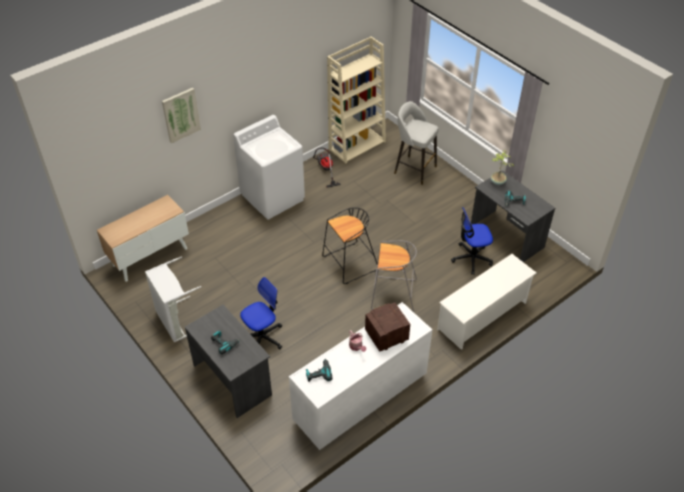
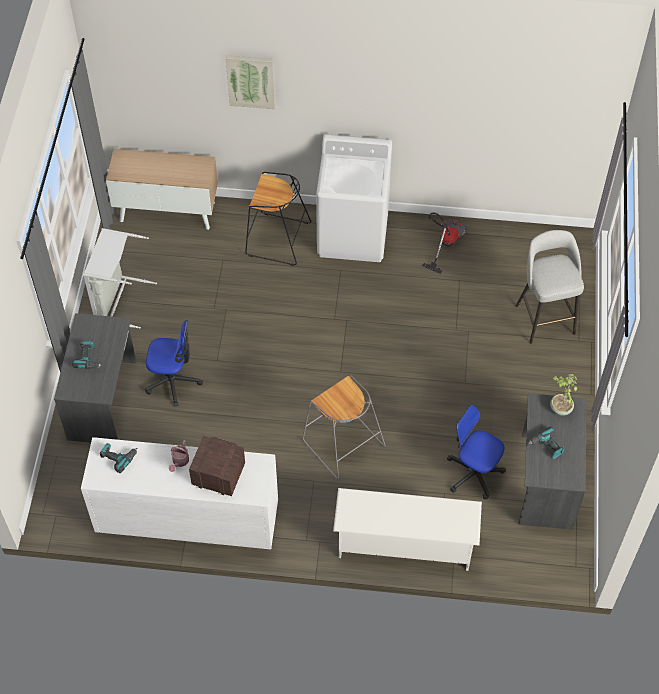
camera: 45 degrees right, 10 degrees up
(349, 264) = (340, 373): black stool -> black stool (277, 239)
(357, 145) = (517, 238): beige bookcase -> none

